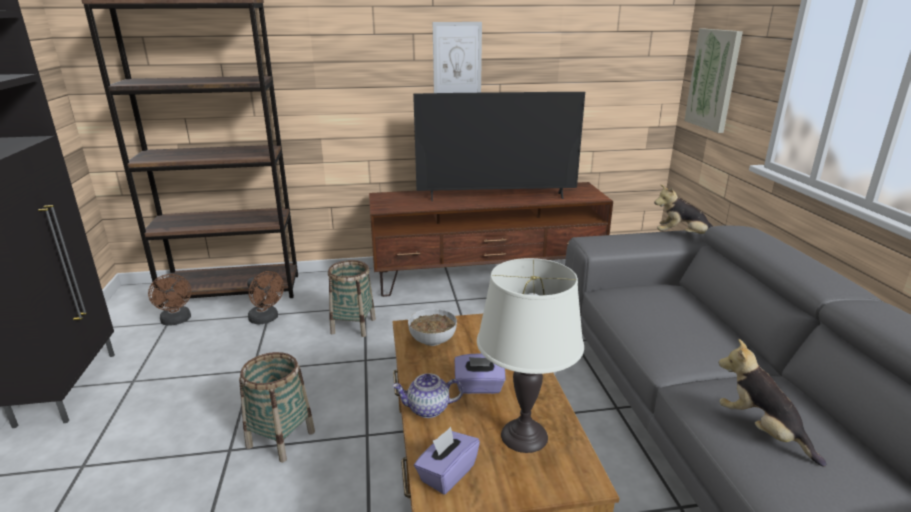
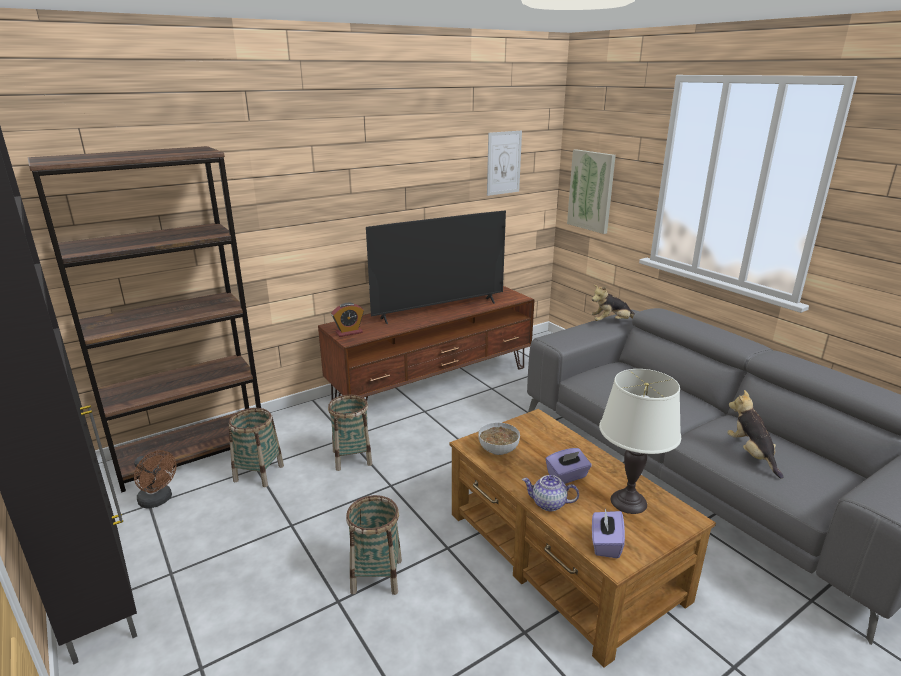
camera: 25 degrees left, 0 degrees up
(266, 319) = (259, 473): brown fan -> basket
(388, 202) = (349, 332): none -> alarm clock
(428, 409) = (548, 504): teapot -> teapot turned 45 degrees clockwise
(457, 60) = (389, 189): picture -> picture (503, 163)
(761, 431) = (751, 454): plush toy -> plush toy turned 45 degrees clockwise

